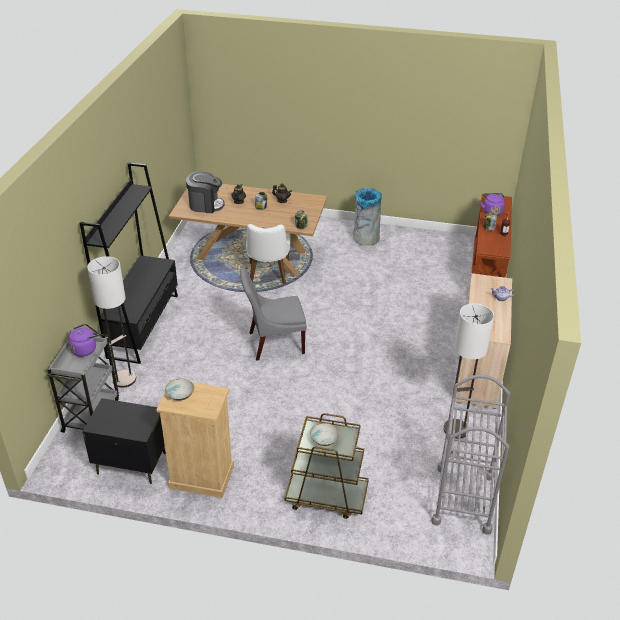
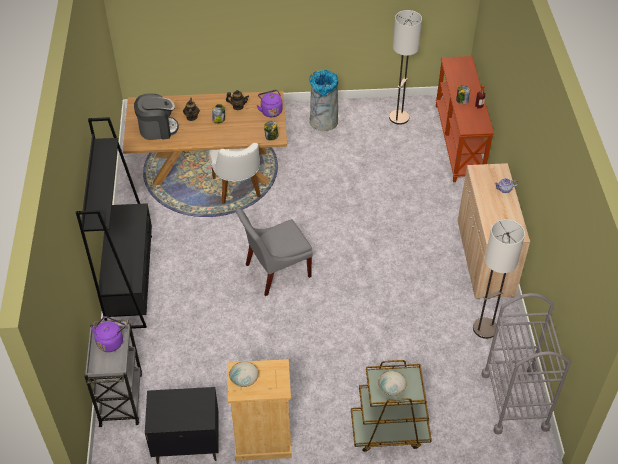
camera: 15 degrees left, 10 degrees up
(124, 379) = (137, 350): floor lamp -> floor lamp (399, 117)
(492, 211) = (458, 79): purple kettle -> purple kettle (270, 111)

